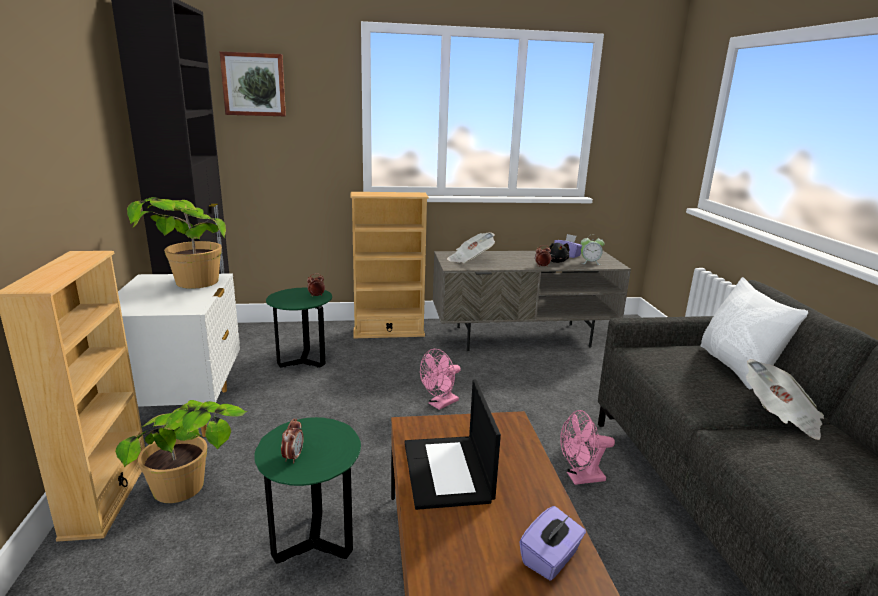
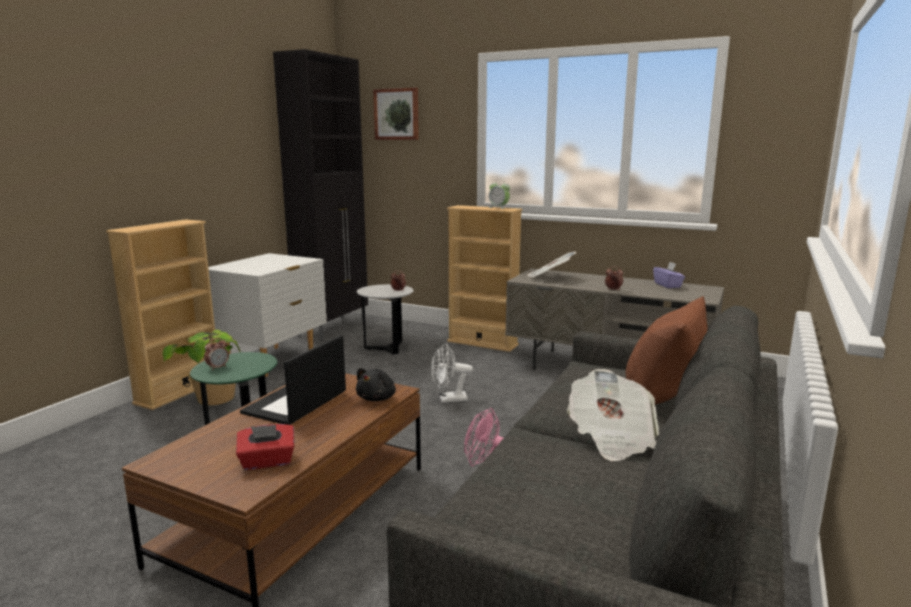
camera: 35 degrees right, 5 degrees down
(184, 289) = (276, 263): potted plant -> none
(303, 361) = (386, 349): green side table -> white side table
(440, 404) = (448, 399): pink fan -> white fan
(550, 558) = (267, 462): purple tissue box -> red tissue box
(555, 261) = (639, 288): black plush toy -> black plush toy (377, 398)
(590, 262) = (678, 294): alarm clock -> alarm clock (499, 207)
(737, 367) = (662, 397): white pillow -> brown pillow

